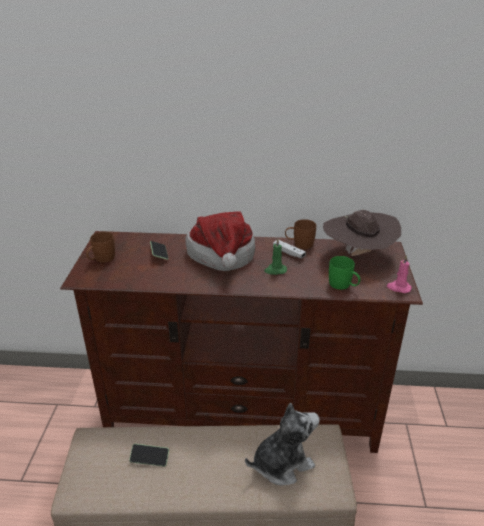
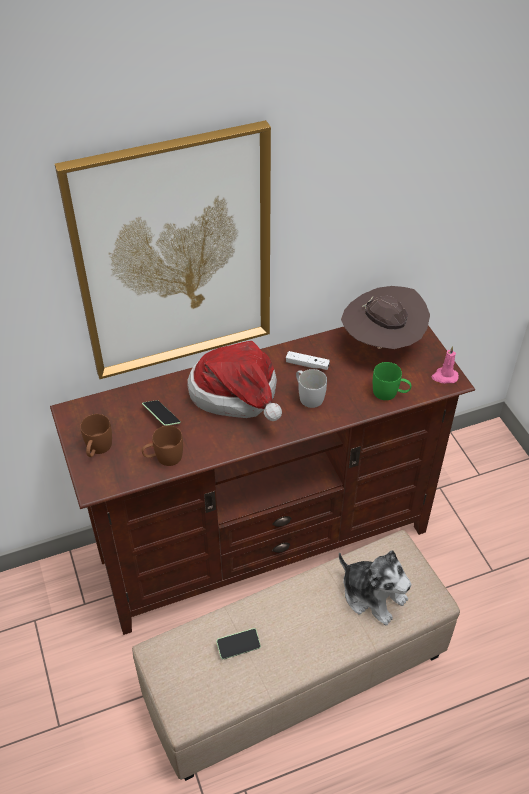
camera: 25 degrees left, 15 degrees up
(196, 130) = (174, 256): none -> picture
(275, 270) = (308, 396): green candle -> white mug
(282, 463) = (372, 595): plush toy -> plush toy turned 90 degrees clockwise
(299, 244) = (311, 347): brown mug -> brown mug (164, 458)

